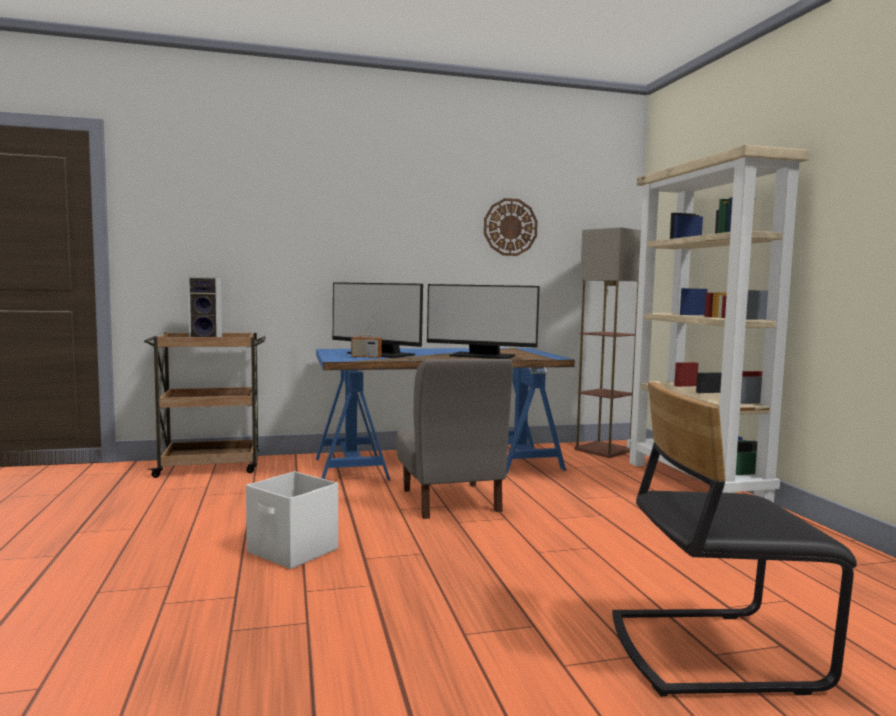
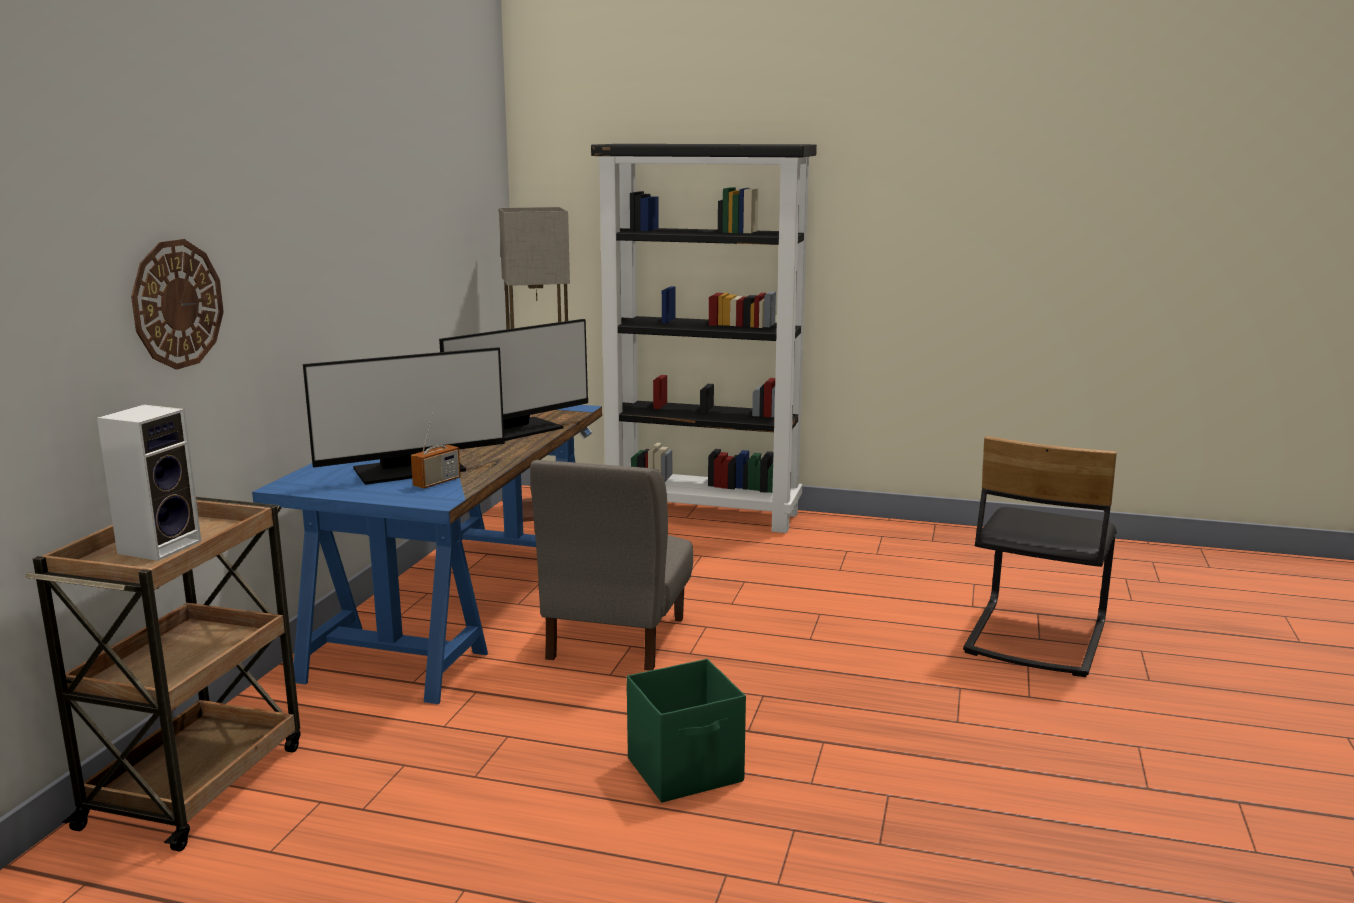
camera: 60 degrees left, 10 degrees up
(293, 551) = (686, 770): white storage box -> green storage box
(450, 500) = (615, 638): grey chair -> grey chair turned 90 degrees clockwise
(510, 227) = (415, 214): wall clock -> wall clock (177, 304)
(695, 483) = (704, 514): beige bookcase -> black bookcase

